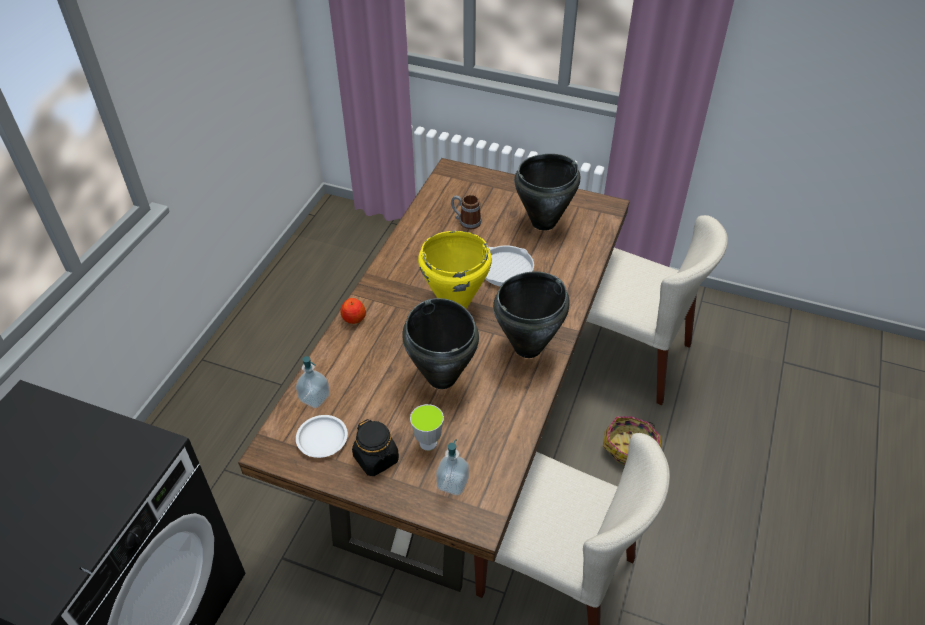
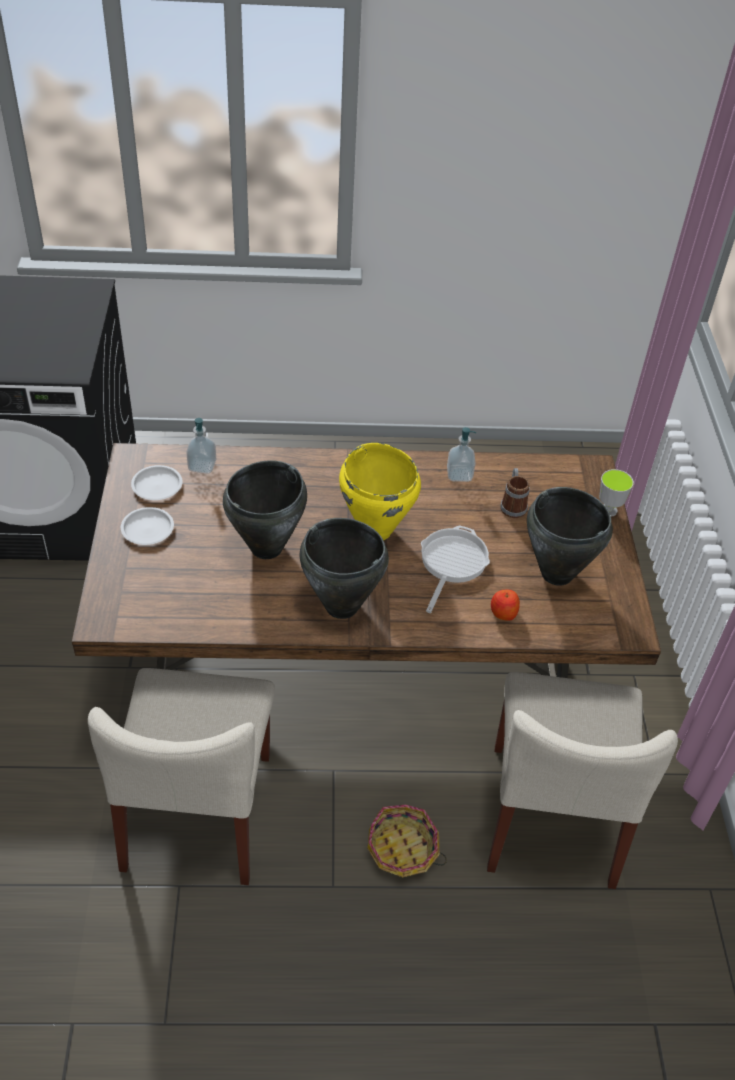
camera: 65 degrees right, 0 degrees up
(353, 318) = (314, 461): apple -> apple (503, 612)
(376, 459) = (147, 529): black jar -> white plate
(428, 443) = (179, 560): cup -> cup (608, 510)
(452, 483) = (138, 590): soap dispenser -> soap dispenser (459, 475)

